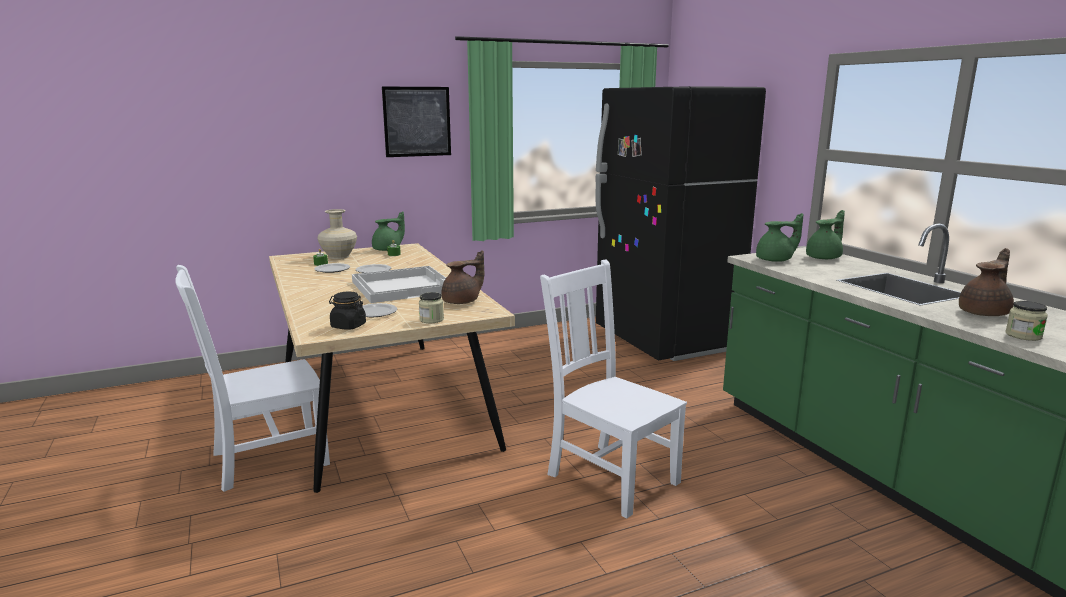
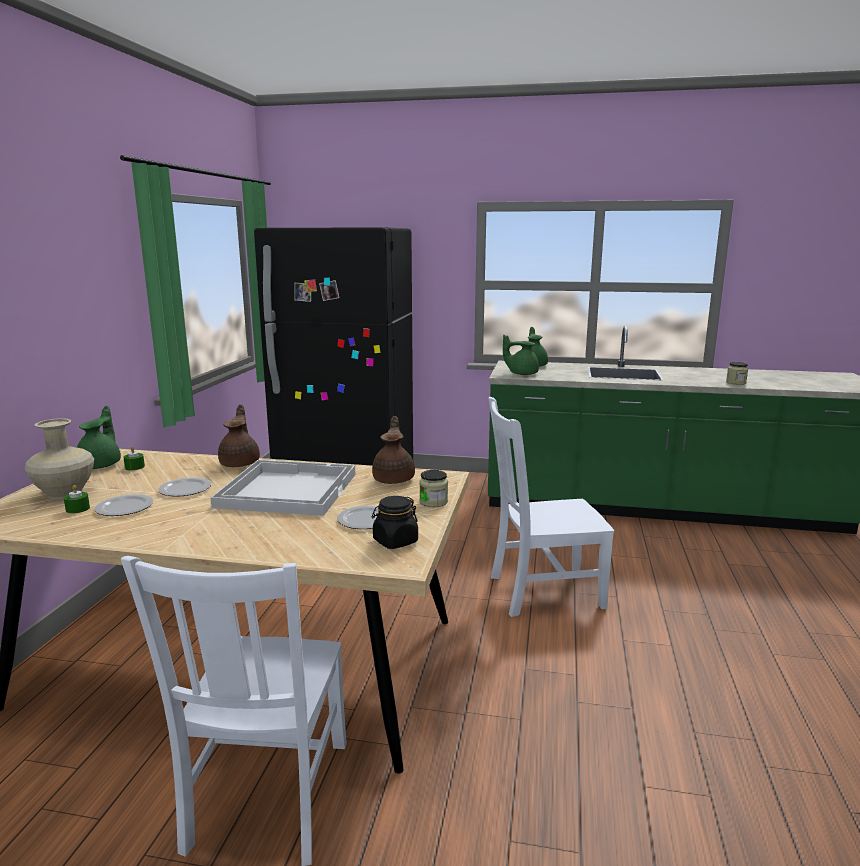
camera: 55 degrees left, 0 degrees up
(417, 121) = (82, 275): picture -> none
(775, 260) = (521, 373): green teapot -> green teapot turned 105 degrees counterclockwise
(985, 313) = (691, 376): brown teapot -> brown teapot (241, 463)

